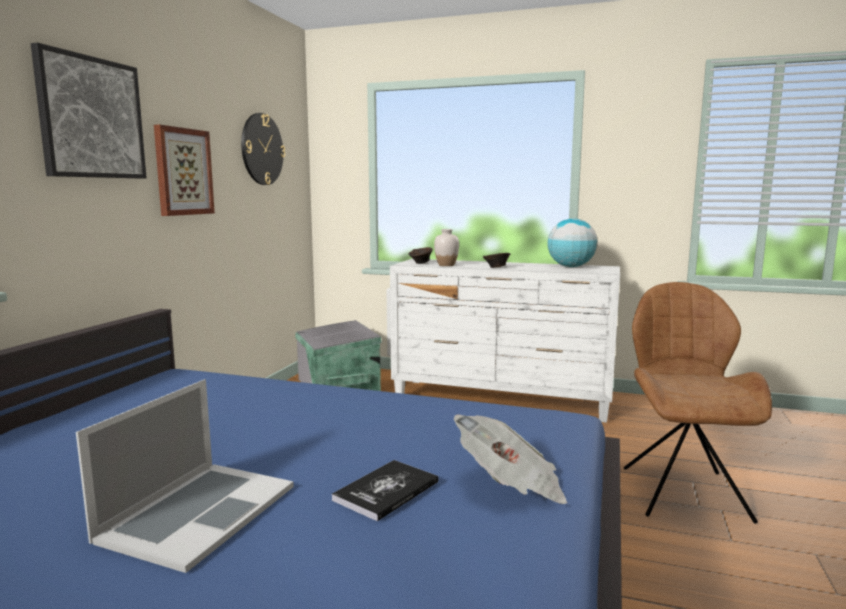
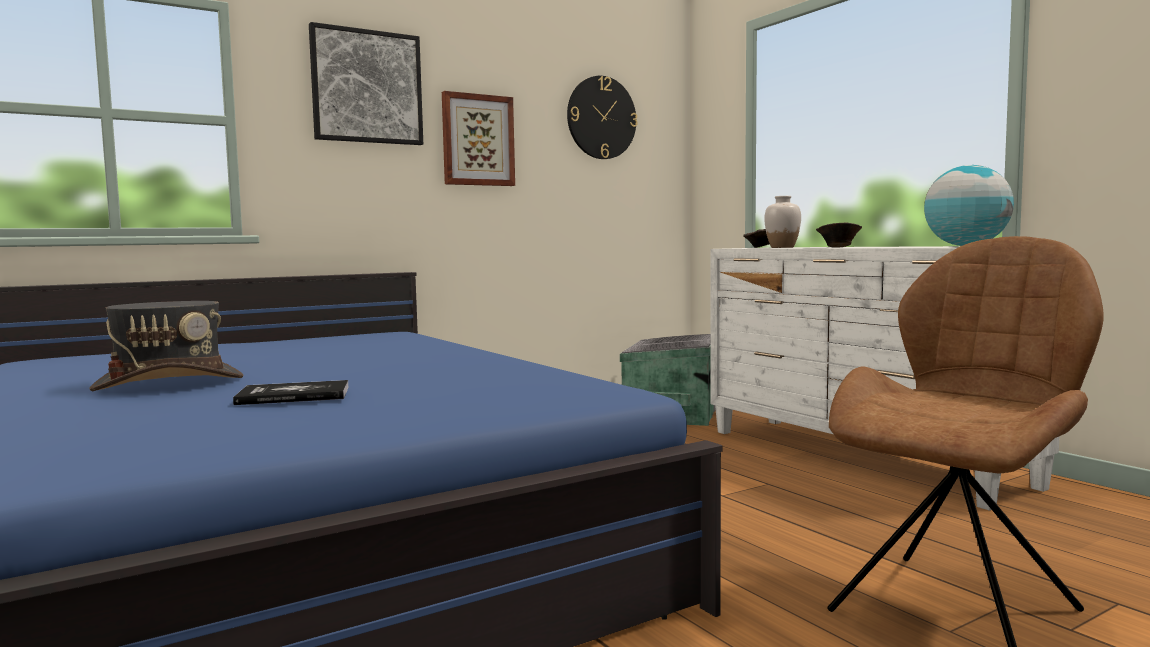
camera: 40 degrees right, 5 degrees down
(198, 512) = (169, 383): laptop -> grey hat
(511, 485) = (391, 412): newspaper -> none

